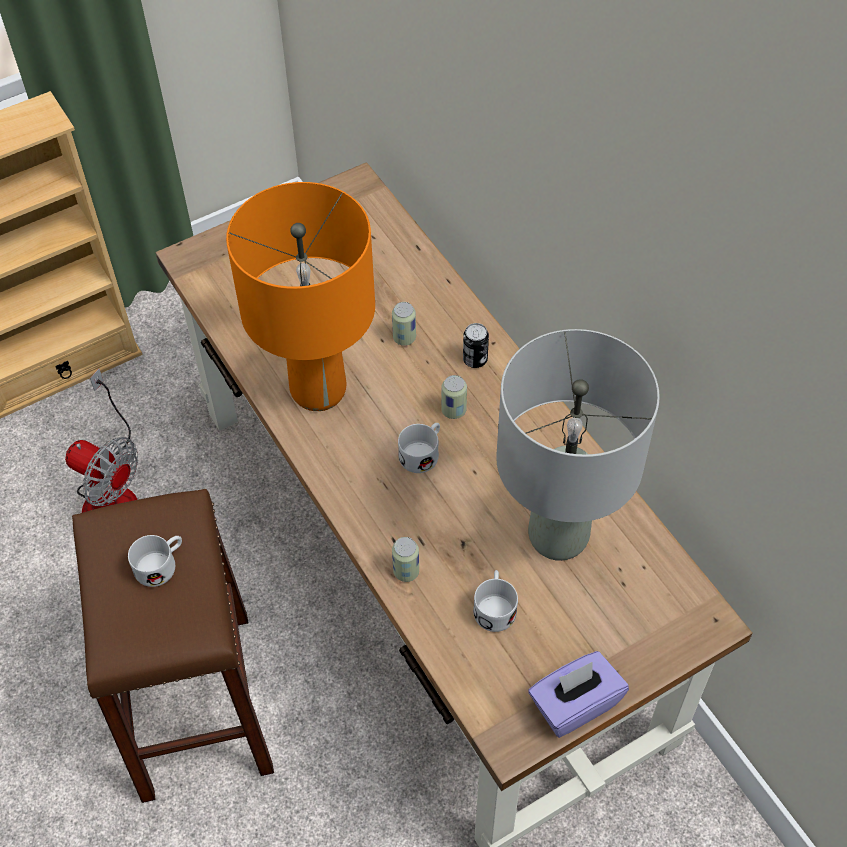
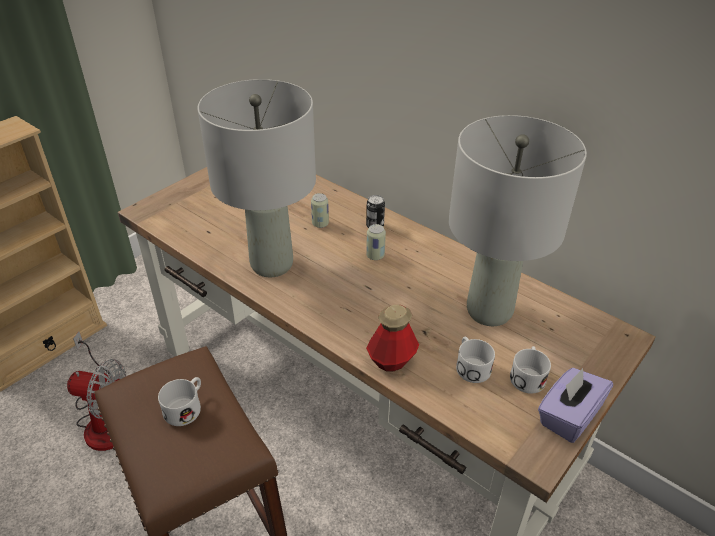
camera: 20 degrees left, 15 degrees down
(317, 389) = (271, 264): orange table lamp -> grey table lamp
(406, 571) = (391, 360): can -> bottle
(423, 453) = (366, 284): white mug -> white mug (527, 376)

